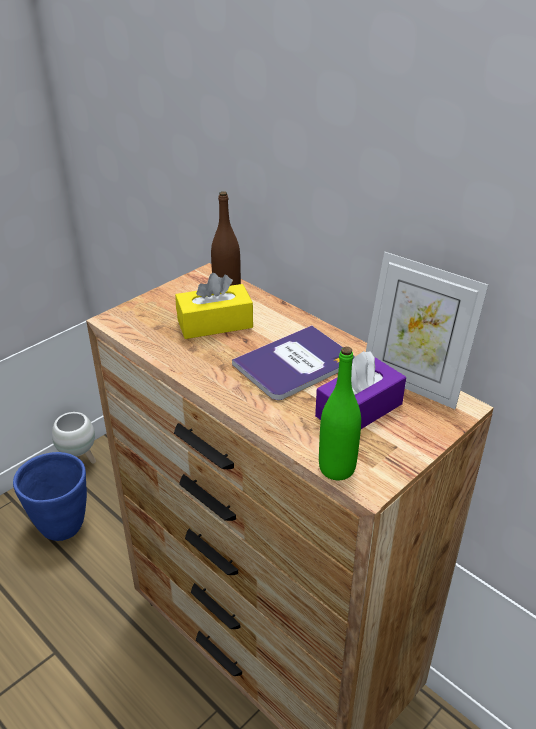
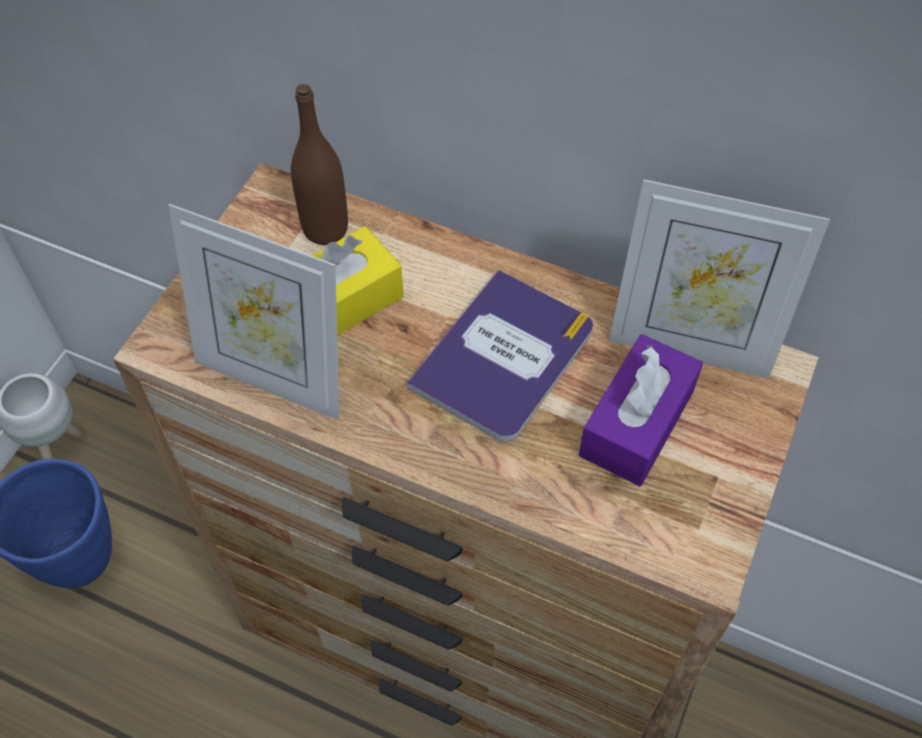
camera: 20 degrees left, 20 degrees up
(163, 344) = (274, 377): none -> picture frame
(337, 468) = (651, 548): green bottle -> none

